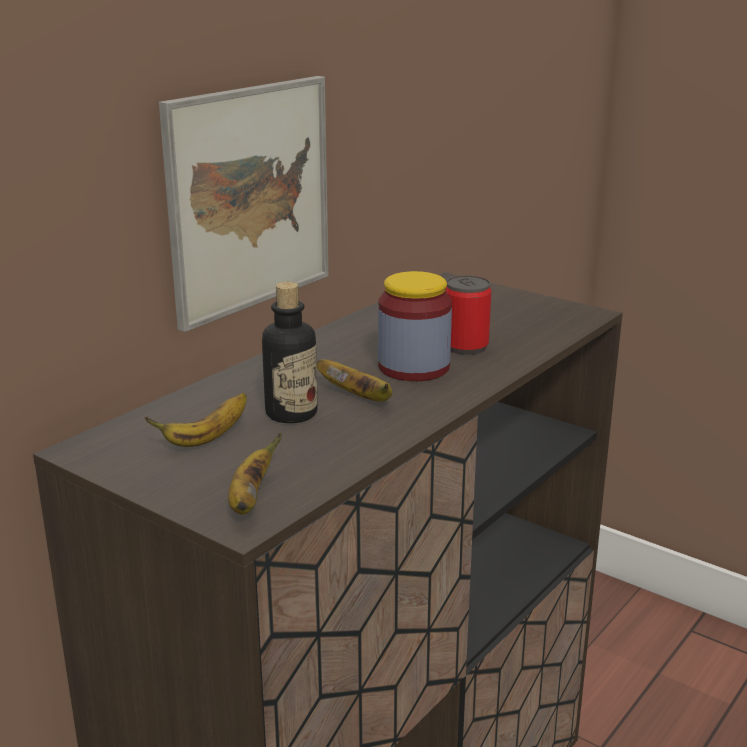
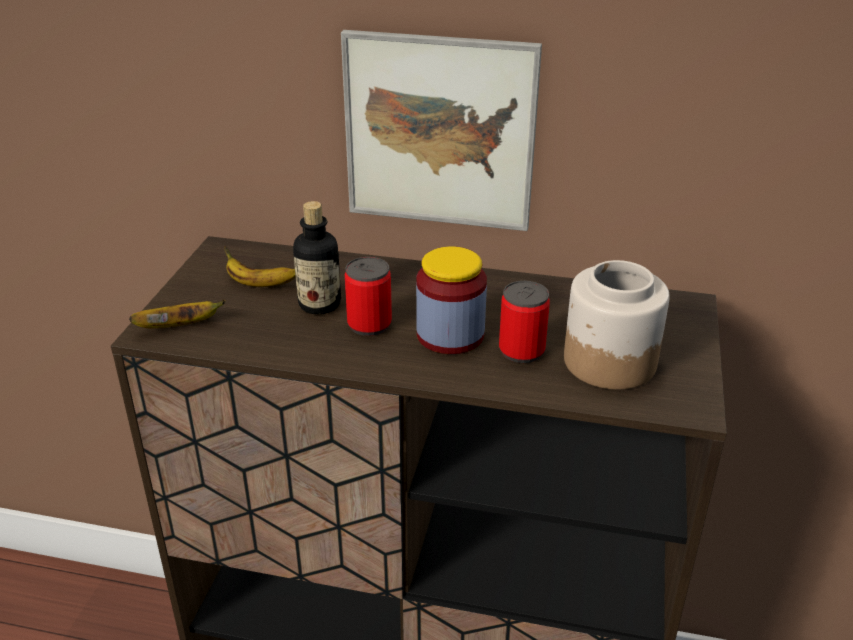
camera: 65 degrees right, 10 degrees up
(359, 397) = (369, 324): banana -> can
(507, 322) = (608, 361): none -> jar

